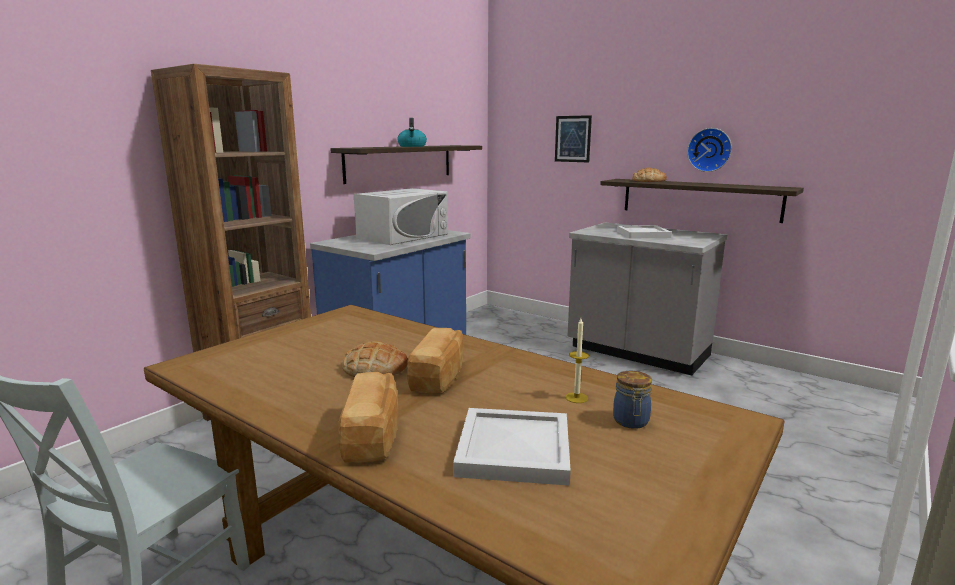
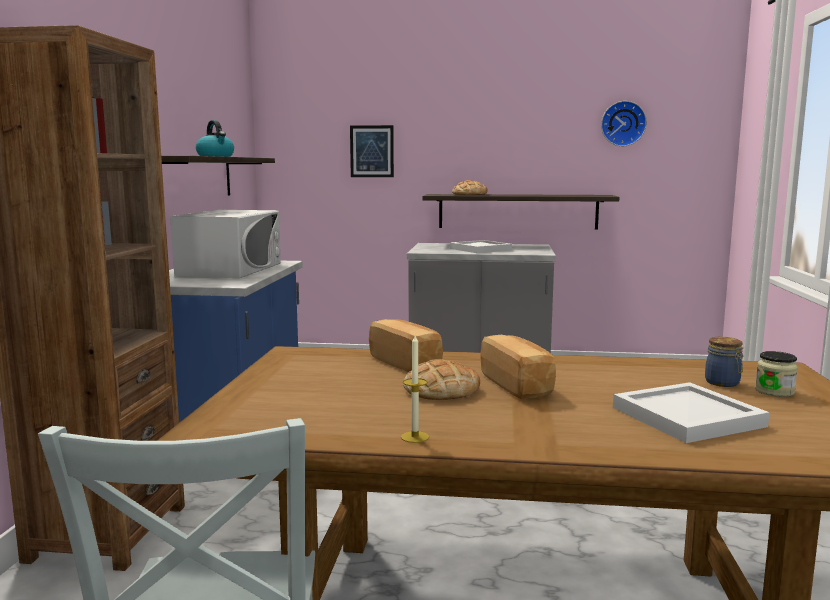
camera: 30 degrees left, 5 degrees down
(373, 435) = (562, 435): bread -> bread (406, 363)
(576, 398) = (656, 377): candle -> candle (415, 437)
(667, 446) = (774, 391): none -> jar
(710, 150) = (524, 161): wall clock -> wall clock (623, 123)

